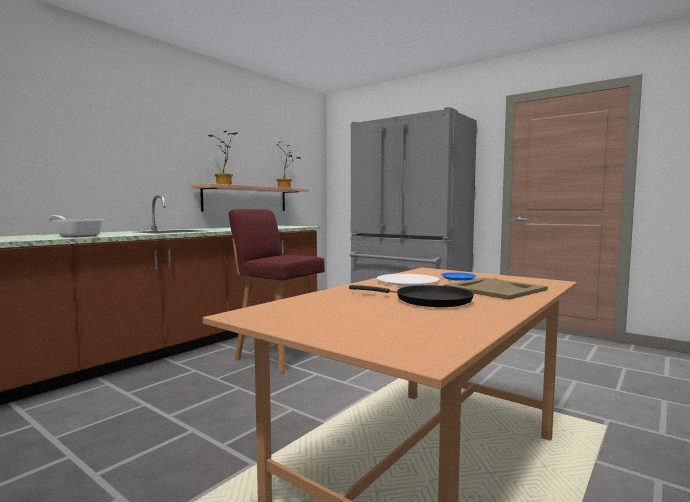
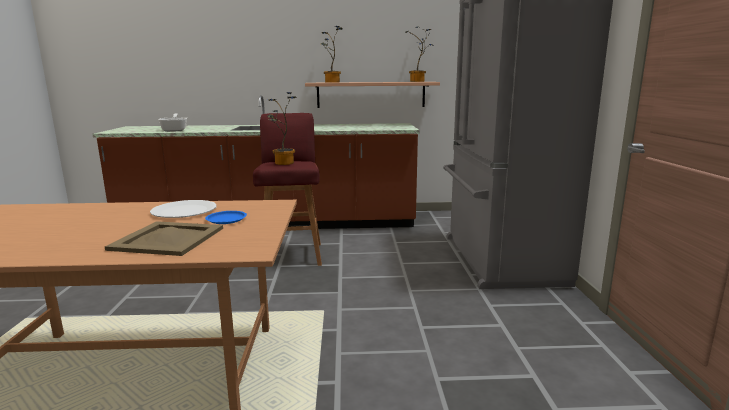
camera: 50 degrees right, 10 degrees up
(290, 256) = (282, 163): none -> potted plant
(427, 300) = (83, 231): black frying pan -> none

